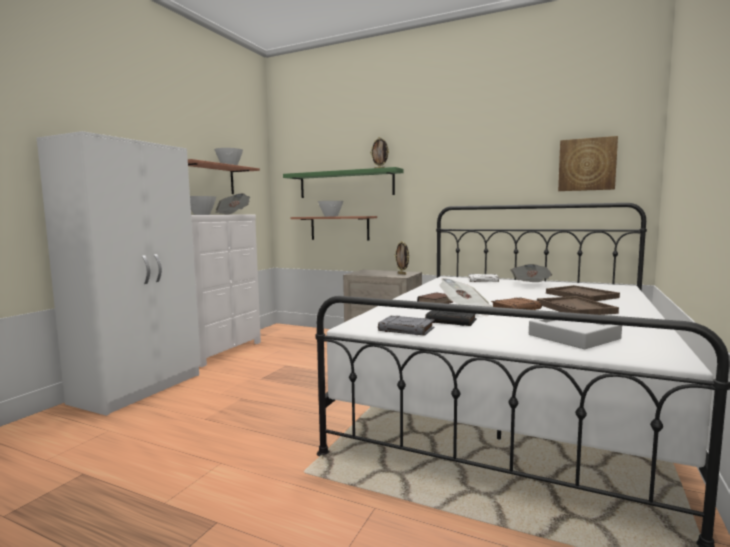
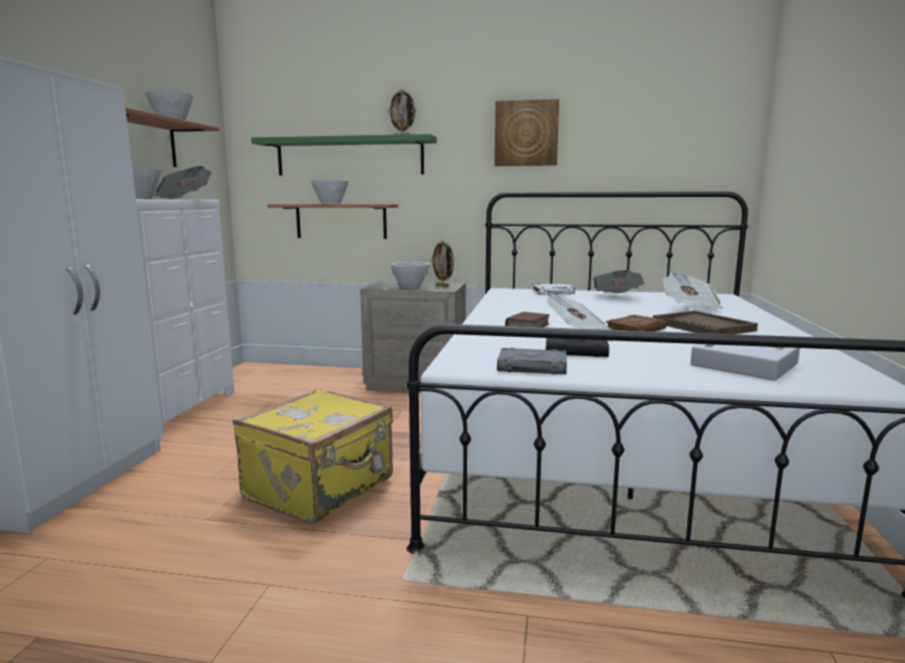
camera: 15 degrees left, 5 degrees up
(283, 408) = (321, 488): none -> yellow suitcase
(378, 274) = (410, 287): none -> white bowl
(581, 295) = (690, 309): brown tray -> newspaper
(587, 164) = (680, 141): picture -> picture (526, 133)

